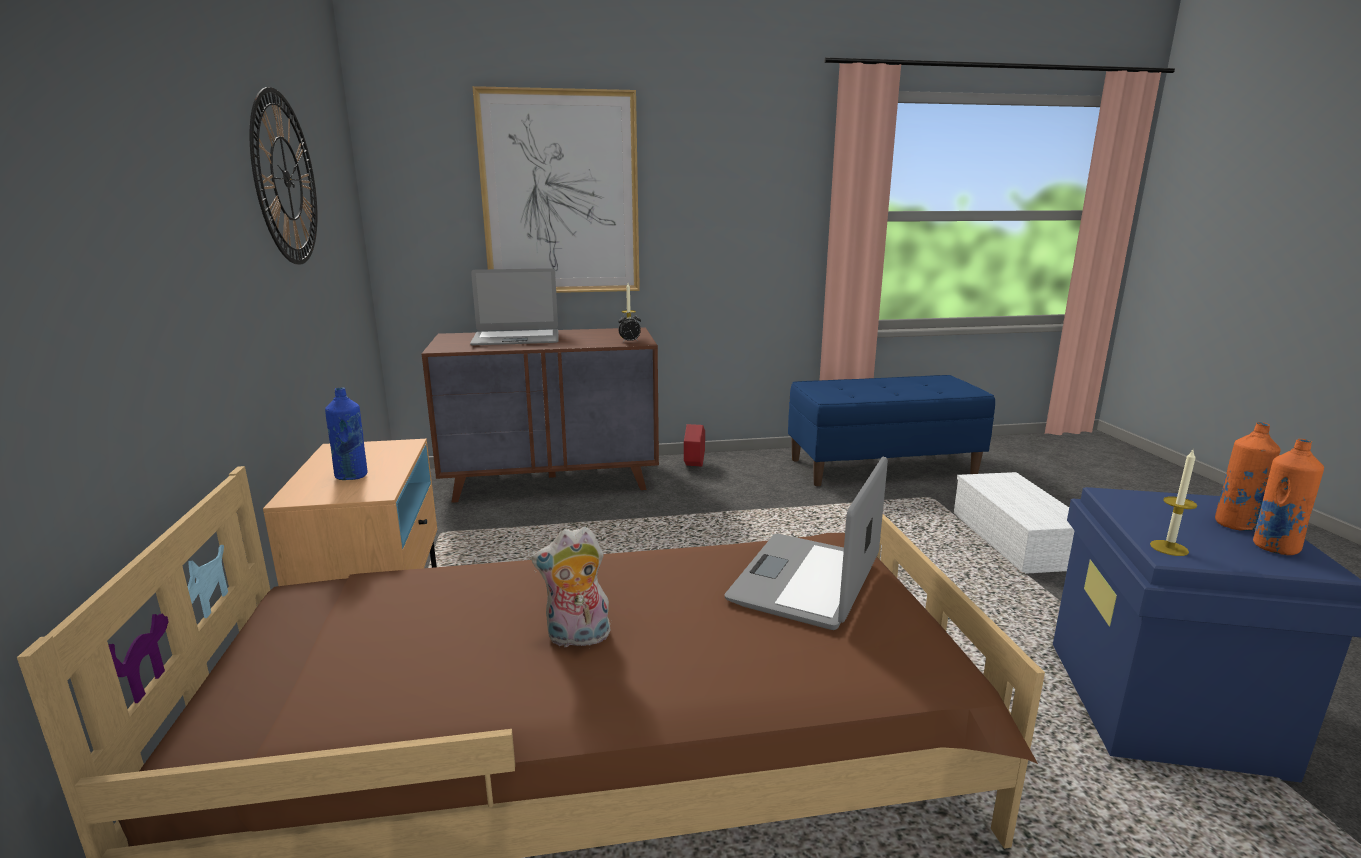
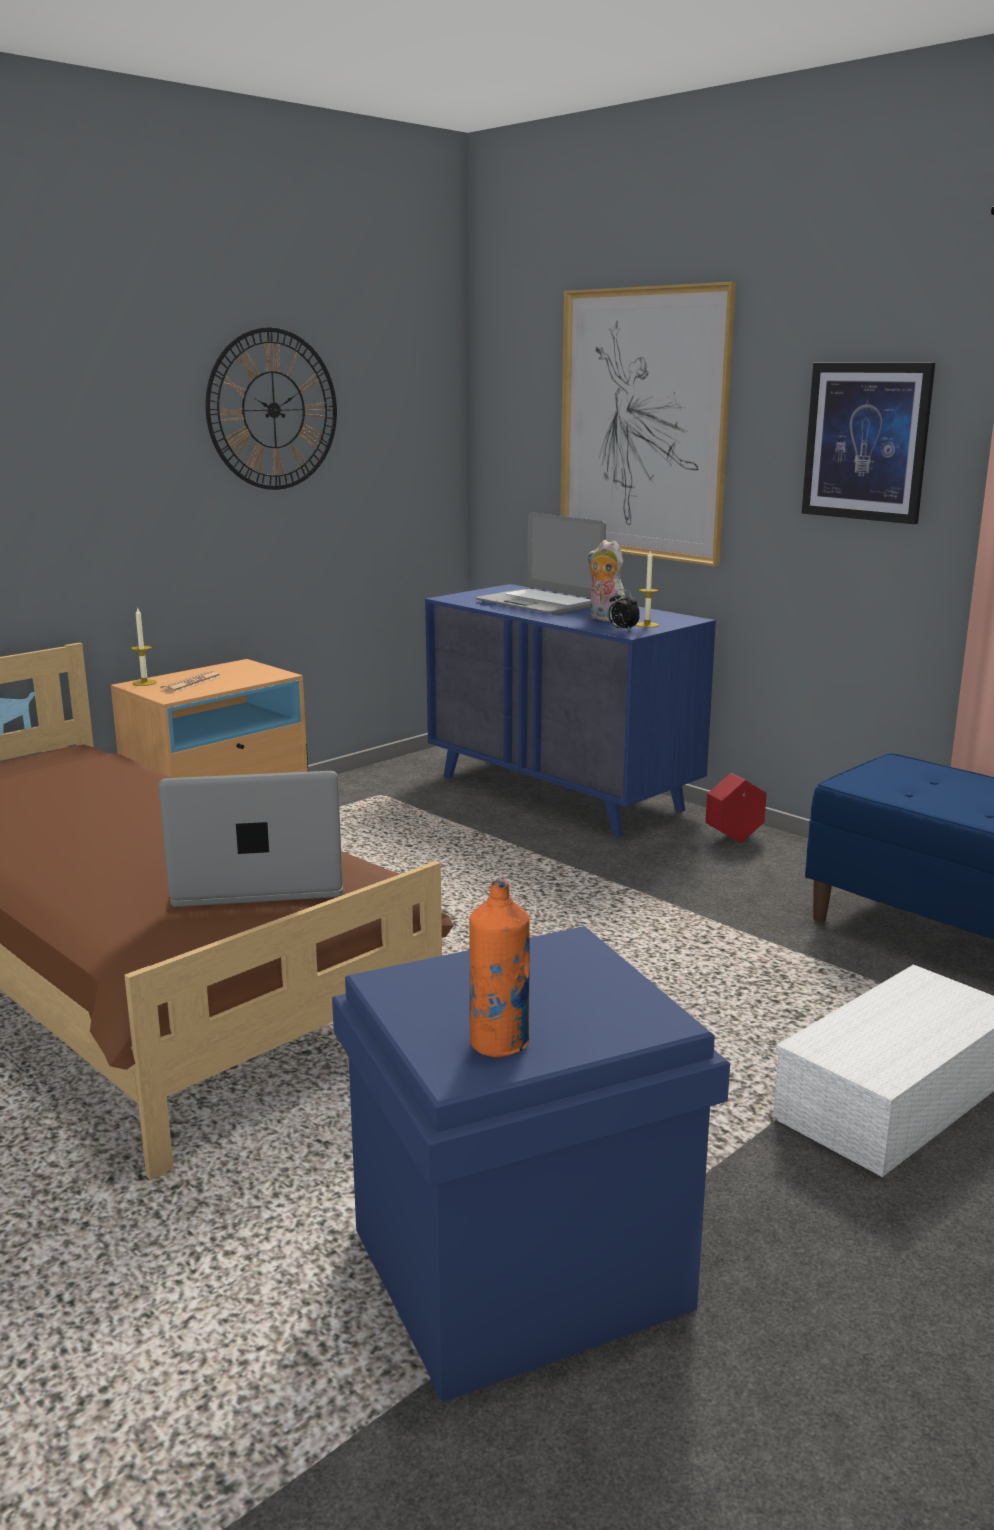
camera: 55 degrees right, 0 degrees up
(352, 476) = (192, 683): blue bottle -> newspaper
(552, 480) = (561, 793): brown dresser -> blue dresser
(577, 638) = (80, 831): plush toy -> plush toy (604, 619)
(740, 199) = (866, 442): none -> picture
(1169, 548) = (412, 979): candle -> candle (144, 683)
(1235, 525) = (560, 1020): orange bottle -> none

